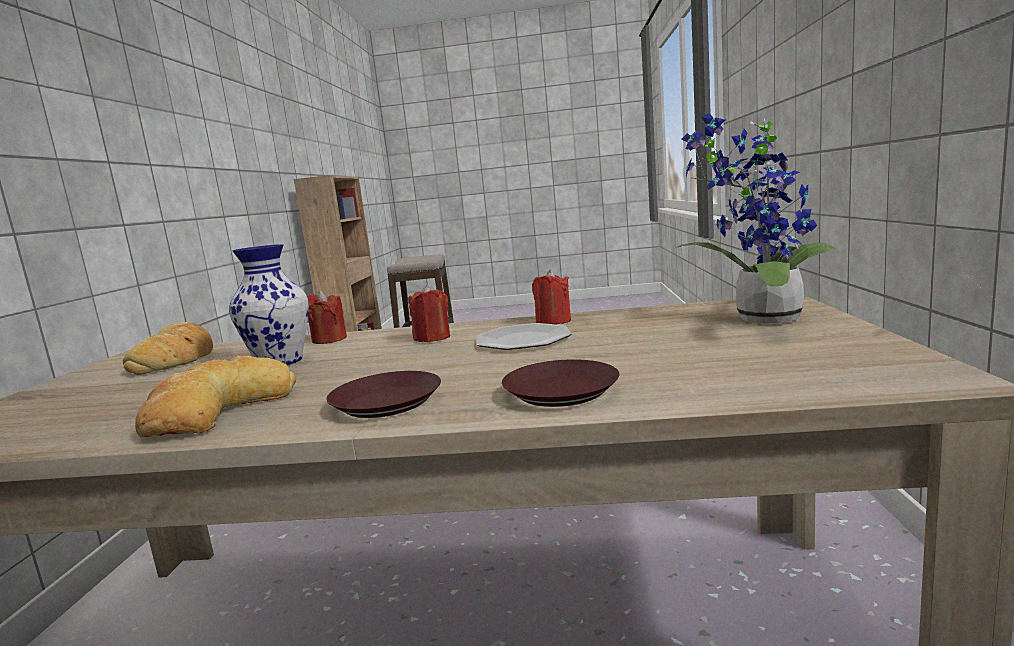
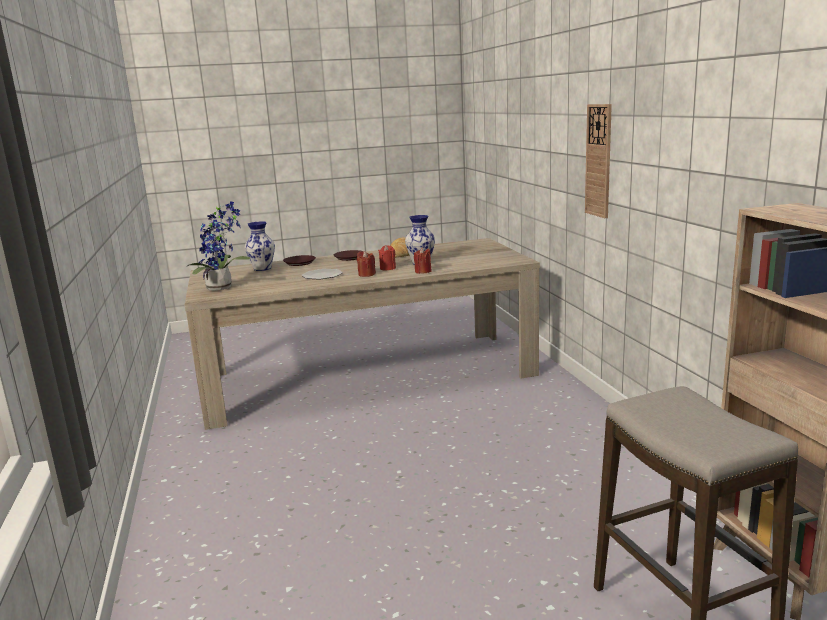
camera: 160 degrees right, 5 degrees up
(101, 163) = (599, 160): none -> wall clock
(176, 359) = (484, 261): bread -> none
(553, 321) = (313, 284): red candle -> red candle (387, 268)
(693, 374) = (262, 268): none -> vase

